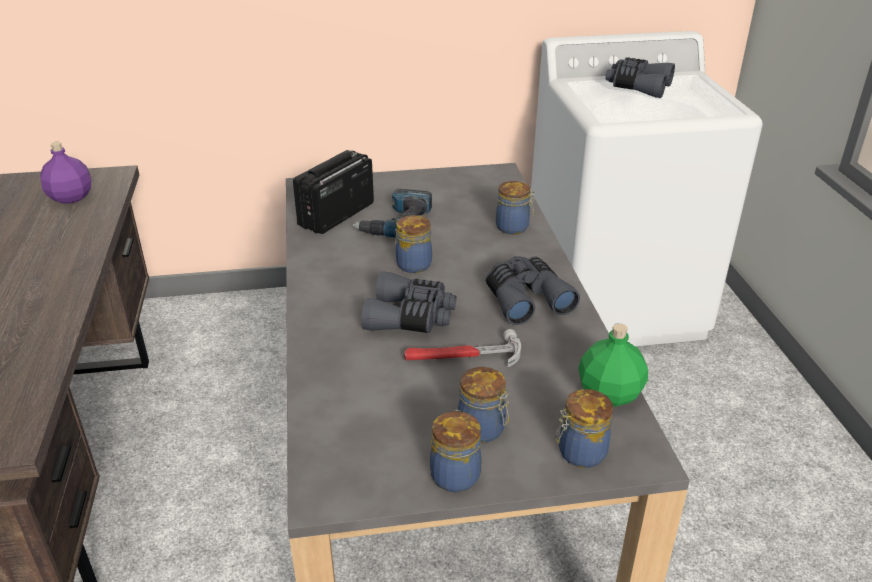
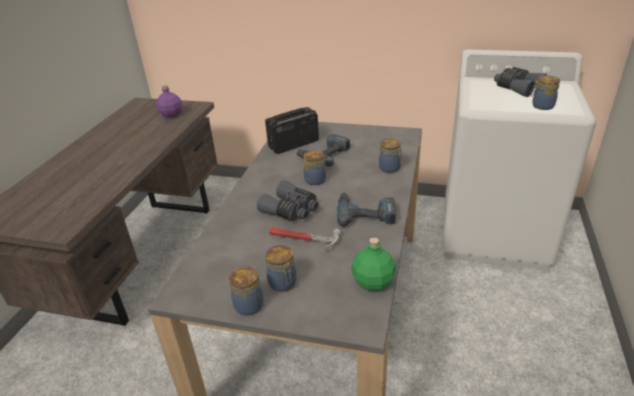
camera: 25 degrees right, 0 degrees up
(526, 299) = (365, 213): grey binoculars -> power drill
(580, 453) = (328, 312): jar -> jar (541, 106)

